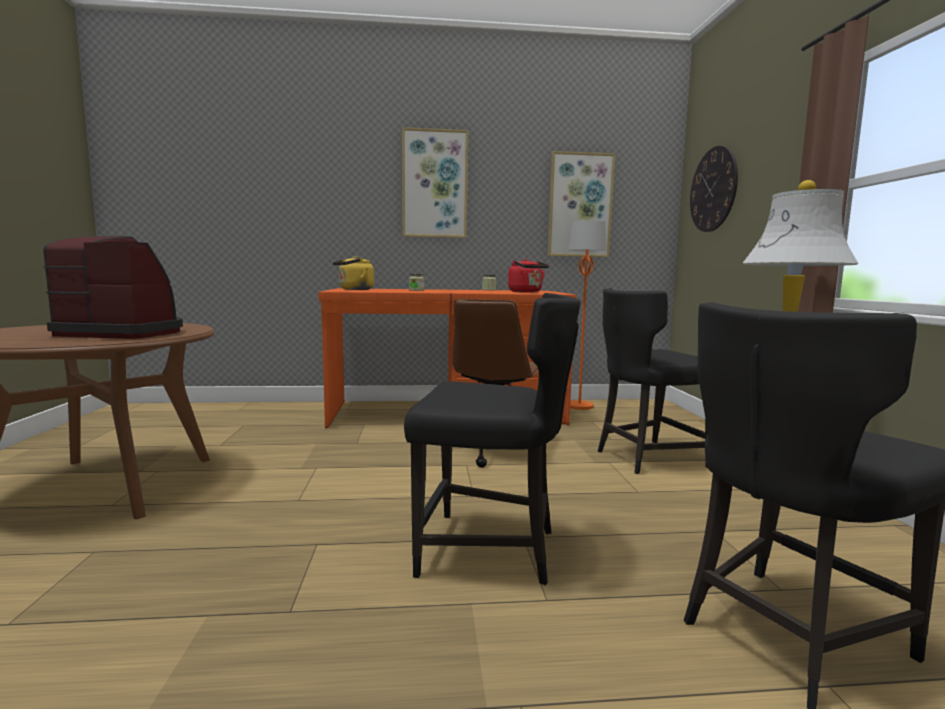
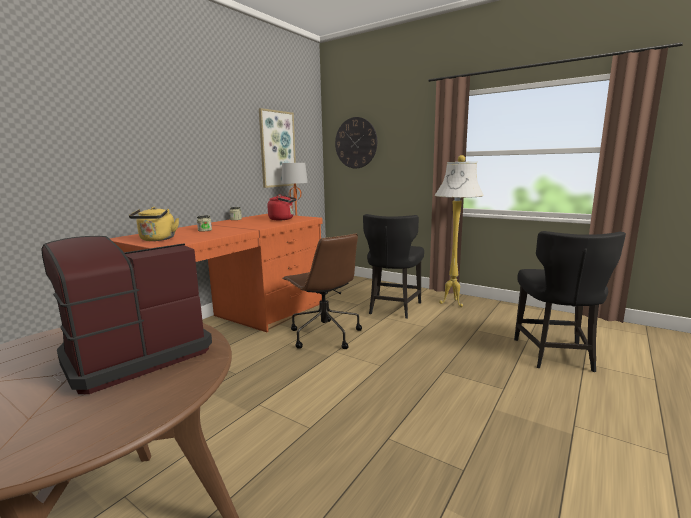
camera: 50 degrees left, 5 degrees up
(435, 184) = (180, 131): picture -> none
(491, 550) = (448, 384): black chair -> none

